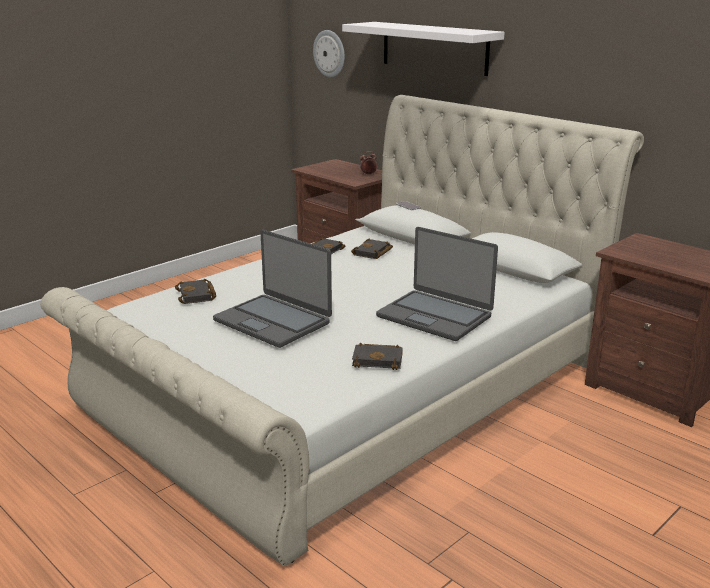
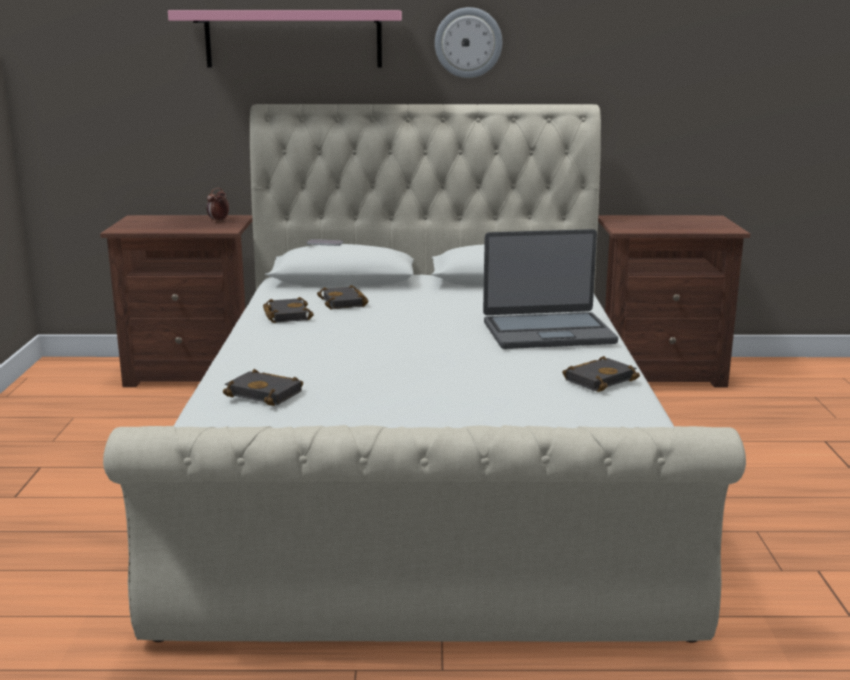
camera: 45 degrees left, 5 degrees down
(273, 321) = (422, 385): laptop -> none
(329, 53) = (96, 62): wall clock -> wall clock (468, 42)
(434, 48) = (293, 39): white shelf -> pink shelf

